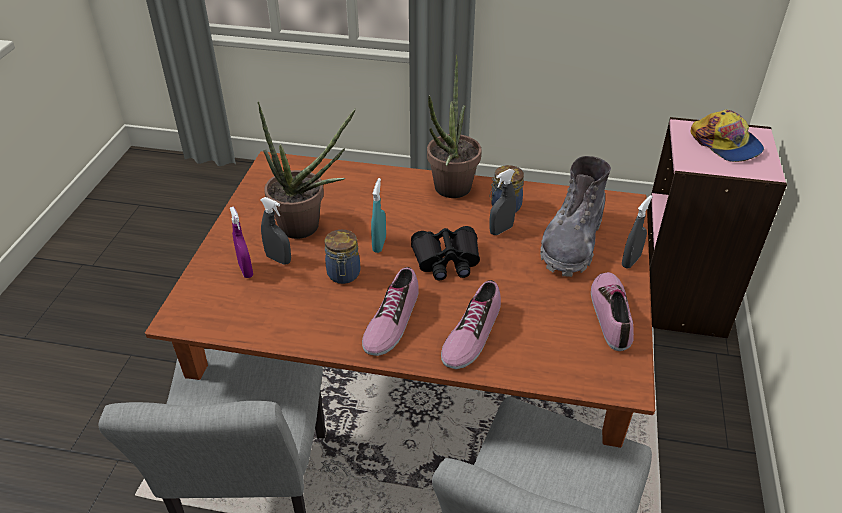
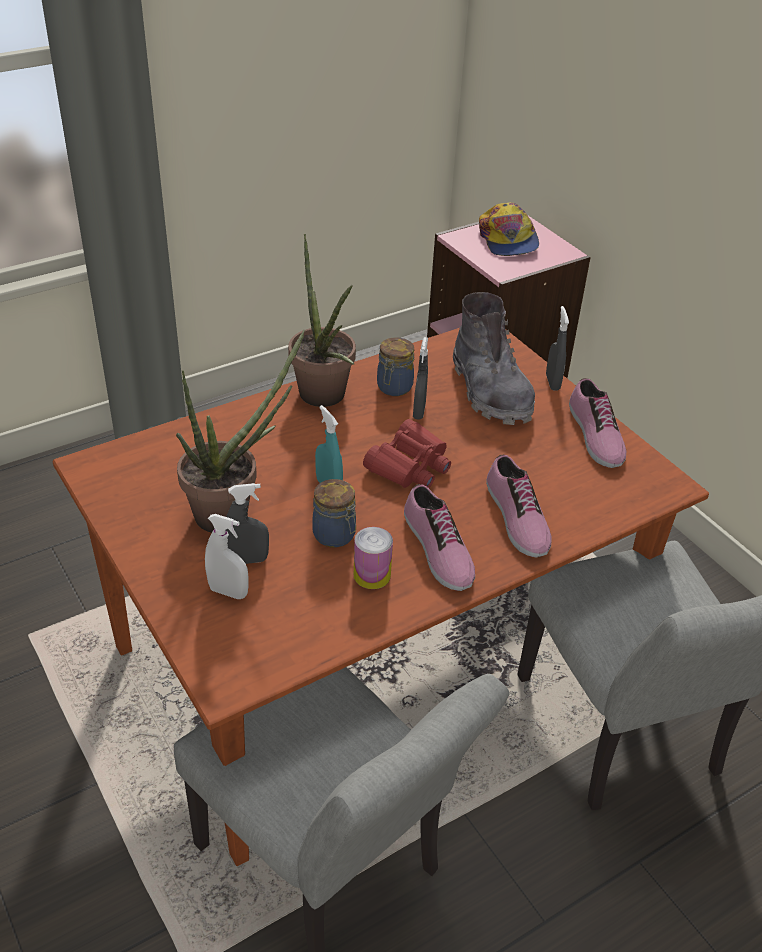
camera: 45 degrees left, 0 degrees up
(246, 270) = (228, 592): purple spray bottle -> white spray bottle
(332, 311) = (372, 575): none -> can
(446, 260) = (409, 466): black binoculars -> red binoculars
(612, 314) = (594, 435): shoe -> shoe turned 150 degrees counterclockwise
(726, 144) = (508, 240): cap -> cap turned 60 degrees clockwise

